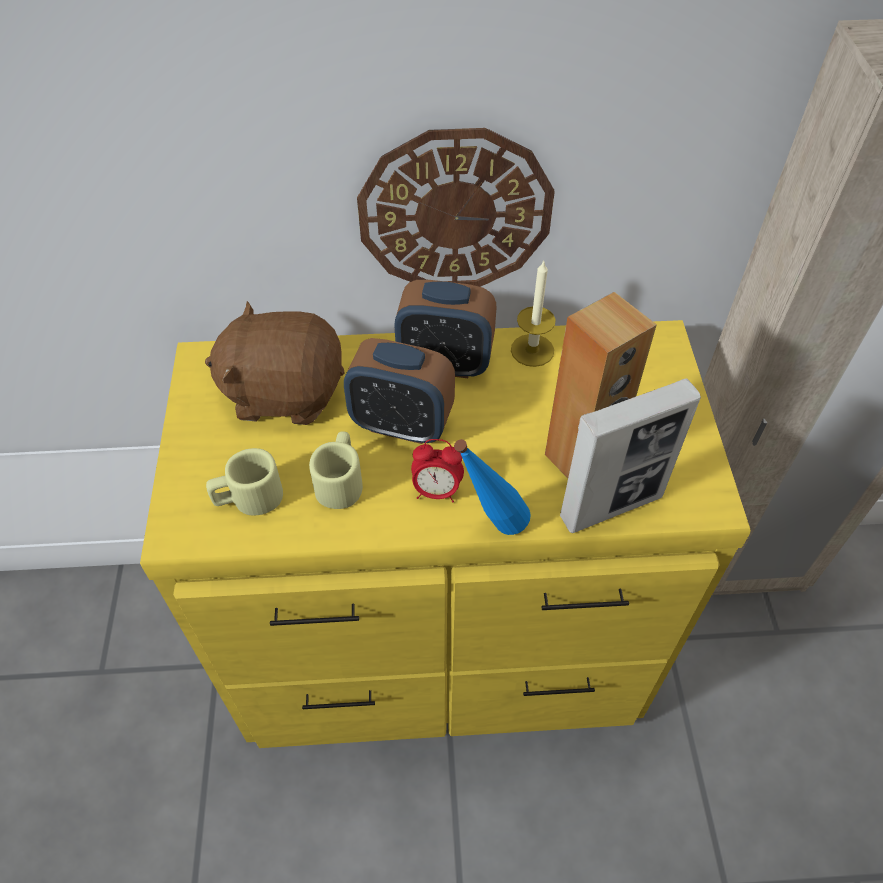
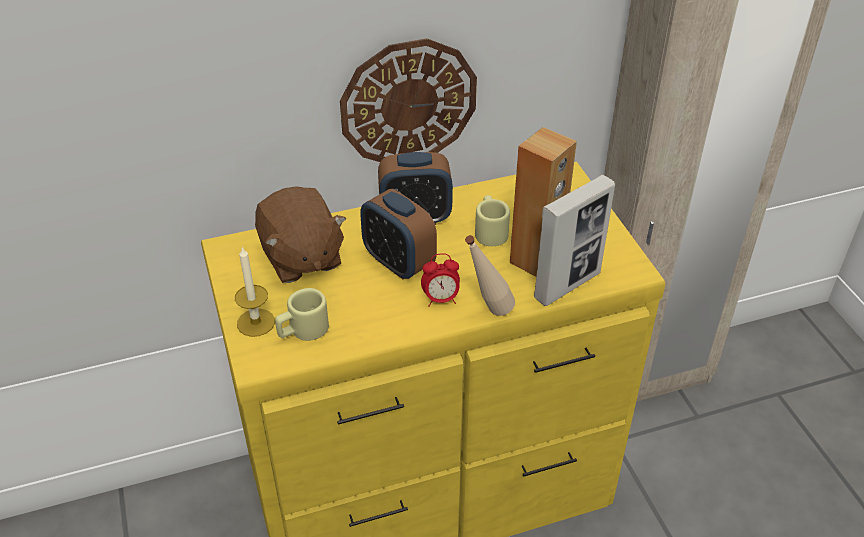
camera: 15 degrees left, 10 degrees down
(284, 392) = (301, 258): brown plush toy -> brown plush toy turned 105 degrees counterclockwise
(340, 481) = (367, 306): beige mug -> beige mug (490, 231)
(401, 424) = (398, 262): alarm clock -> alarm clock turned 45 degrees clockwise
(490, 527) = (487, 313): blue bottle -> beige bottle
(532, 350) = (476, 198): candle -> candle (256, 322)

